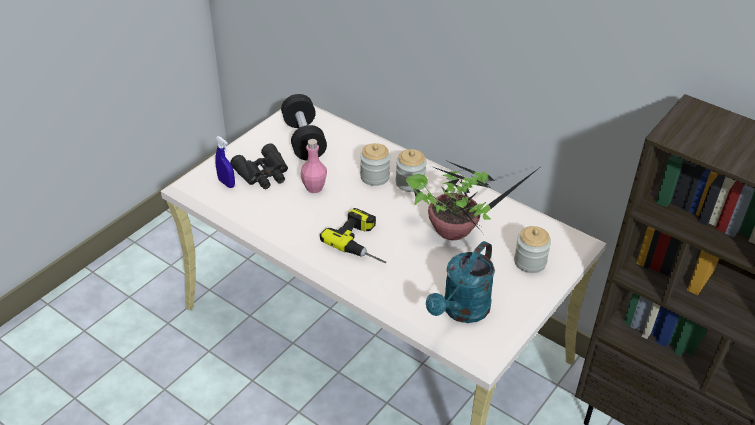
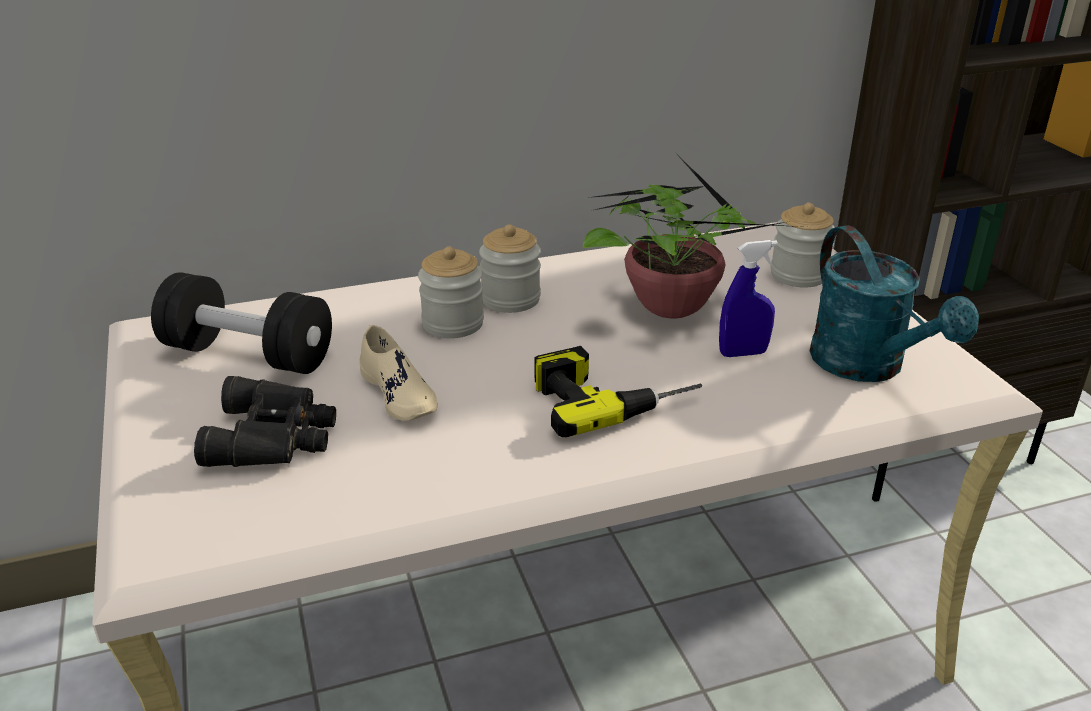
camera: 55 degrees left, 10 degrees down
(226, 183) = (233, 497): blue spray bottle -> blue spray bottle (743, 353)
(314, 188) = (399, 393): pink bottle -> beige shoe

